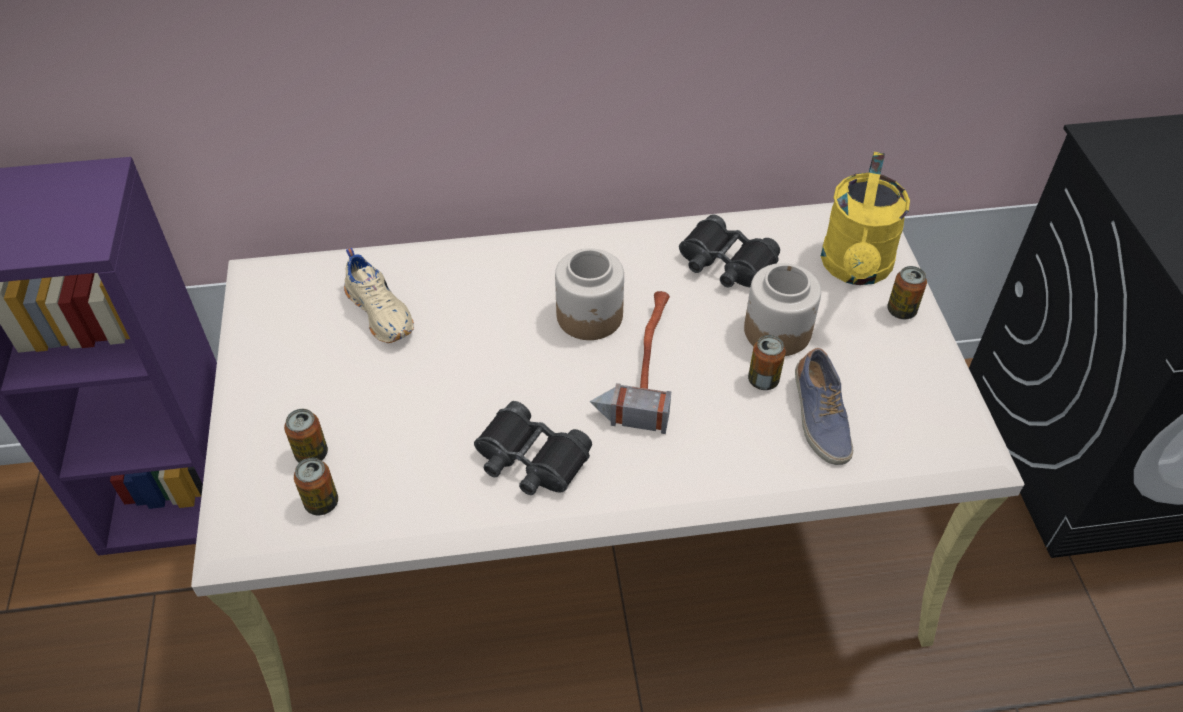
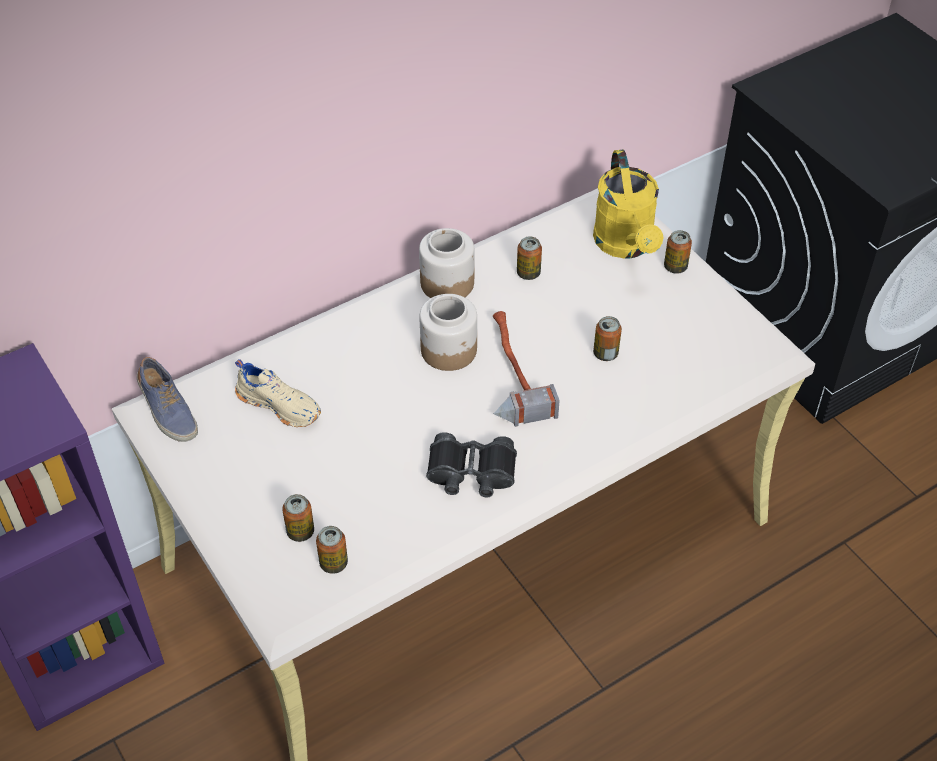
camera: 25 degrees left, 0 degrees up
(725, 263) = (528, 273): black binoculars -> can
(777, 330) = (595, 312): jar -> jar (447, 283)
(819, 418) = (659, 367): shoe -> shoe (167, 411)

